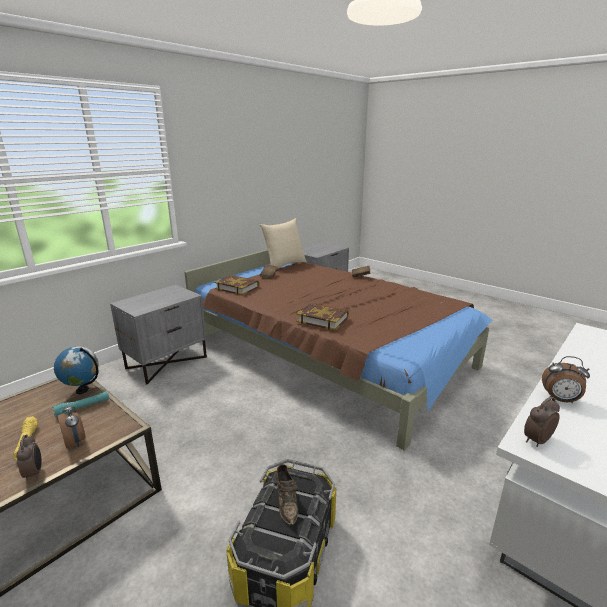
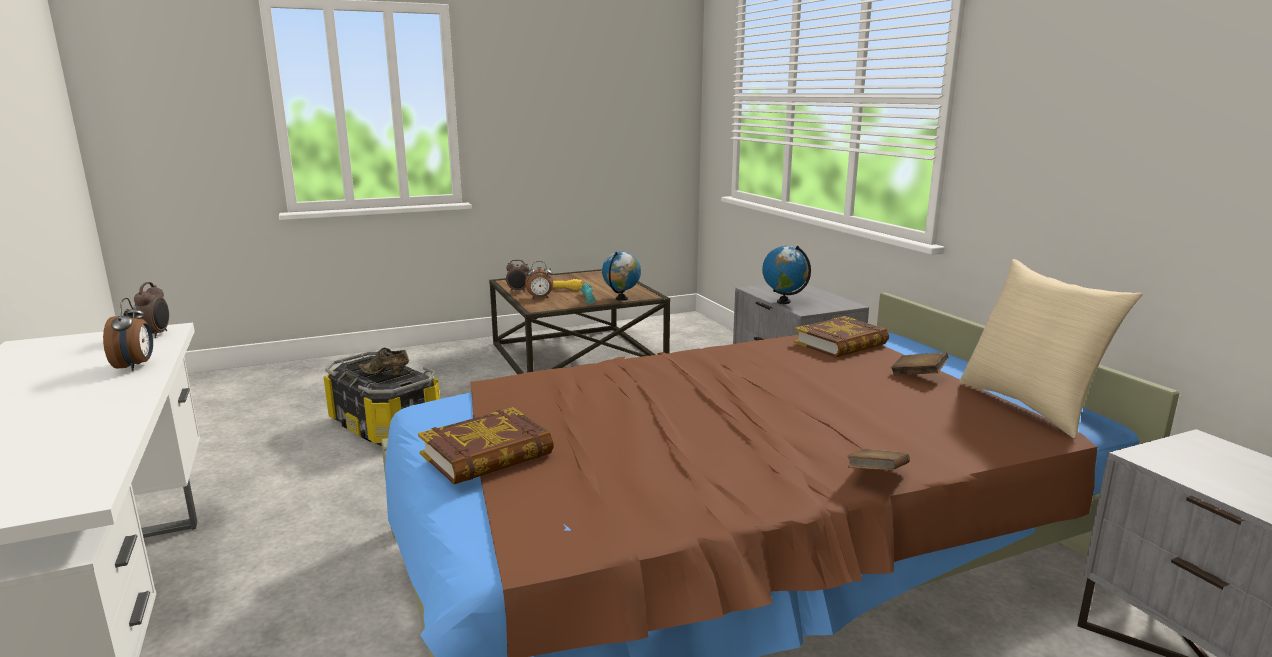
camera: 115 degrees right, 5 degrees down
(172, 300) = (783, 302): none -> globe
(322, 319) = (612, 370): book -> book (487, 455)
(560, 400) = (135, 366): alarm clock -> alarm clock turned 120 degrees clockwise

